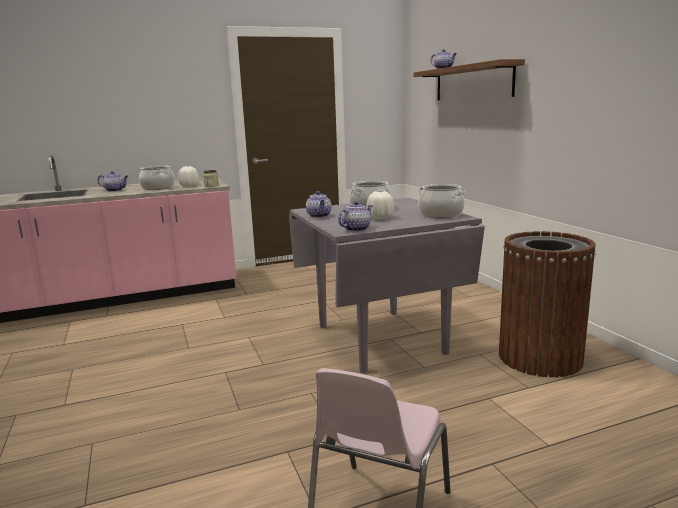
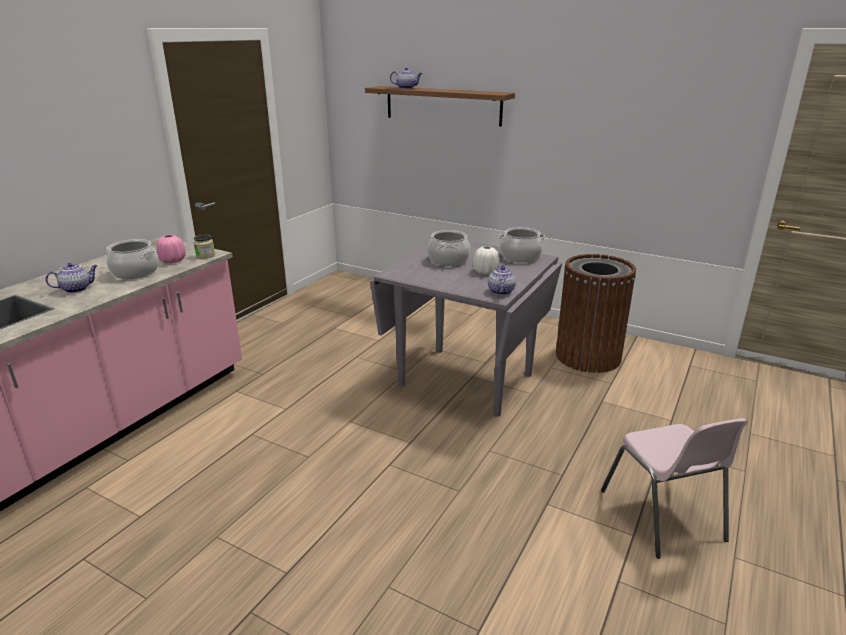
camera: 40 degrees left, 10 degrees up
(189, 186) = (173, 260): white vase -> pink vase
(319, 216) = (427, 280): teapot -> none

